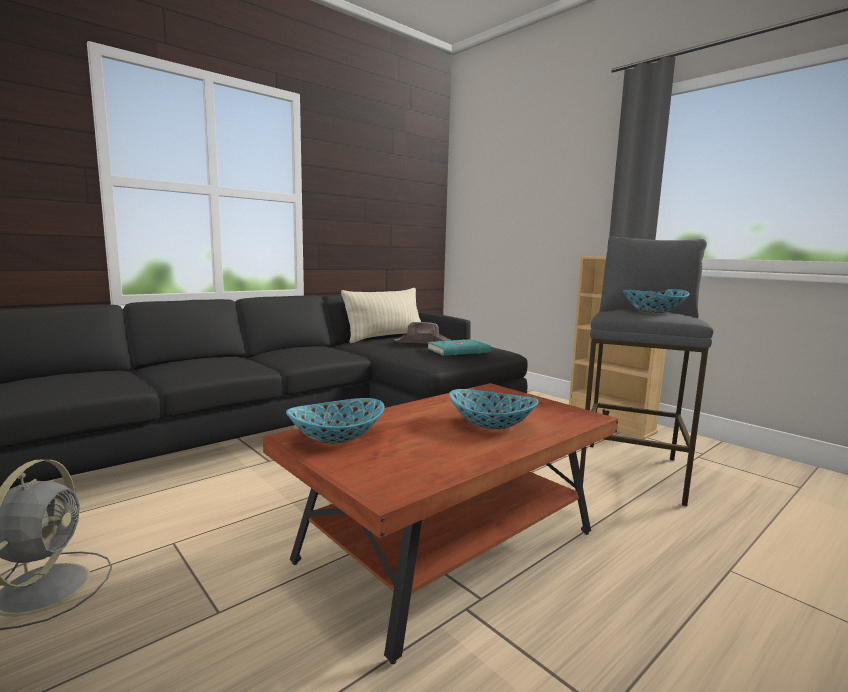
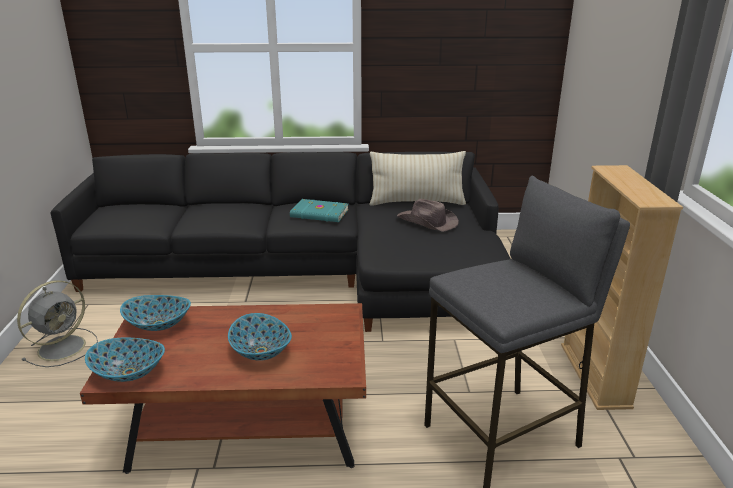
camera: 40 degrees right, 15 degrees up
(459, 351) = (434, 245): turquoise book -> turquoise book (319, 214)
(652, 311) = (514, 285): bowl -> bowl (129, 372)

